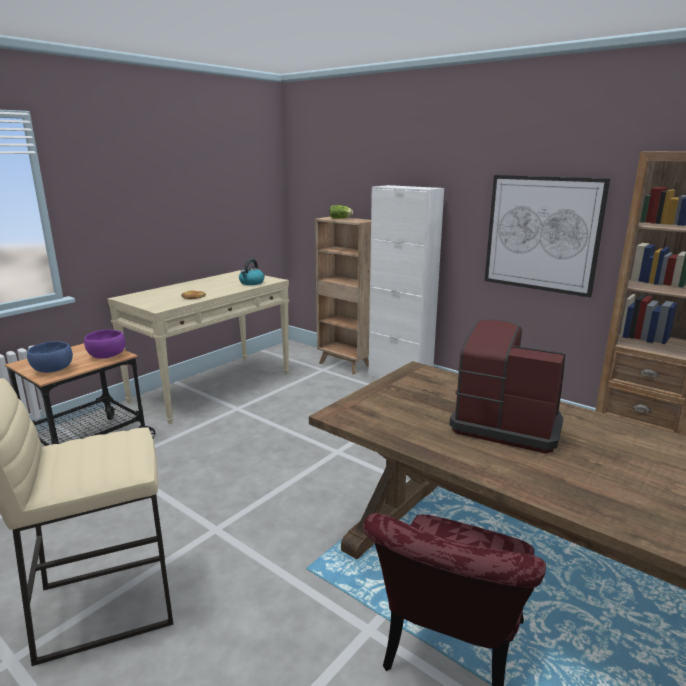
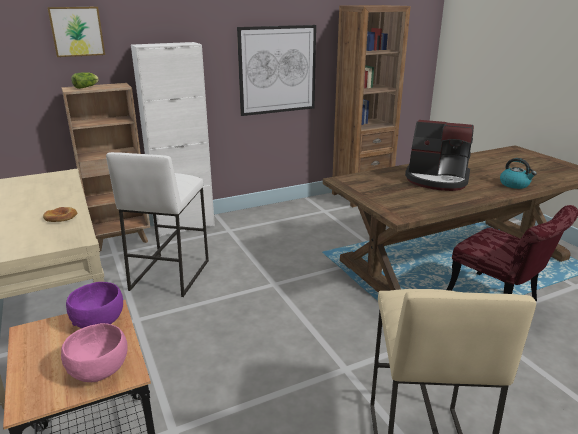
camera: 65 degrees left, 5 degrees up
(53, 370) = (100, 369): blue bowl -> pink bowl
(251, 283) = (56, 184): kettle -> kettle (515, 184)
(310, 399) = (169, 274): none -> white stool
(353, 170) = (77, 31): none -> picture
(505, 424) = (437, 179): coffee machine -> coffee machine turned 120 degrees counterclockwise

